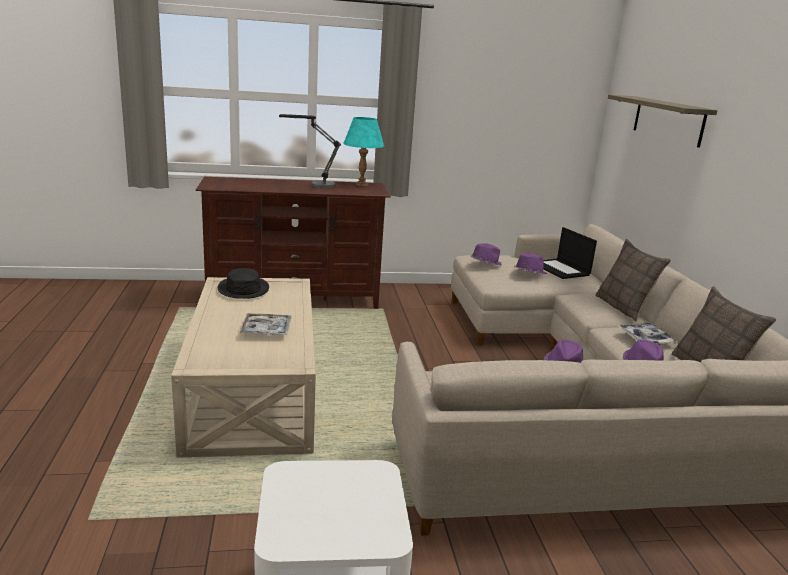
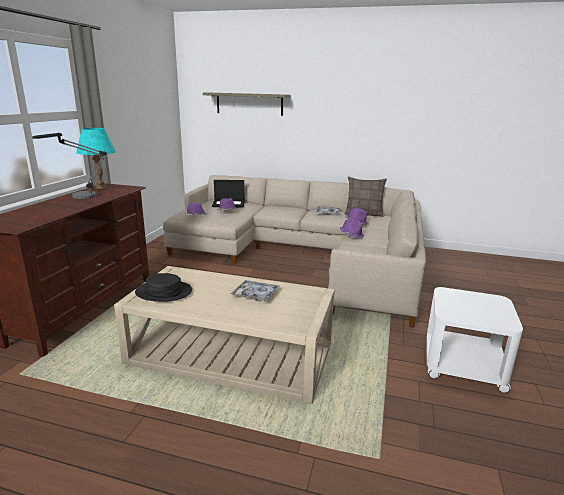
camera: 65 degrees left, 0 degrees up
(624, 308) = (288, 207): pillow -> none

